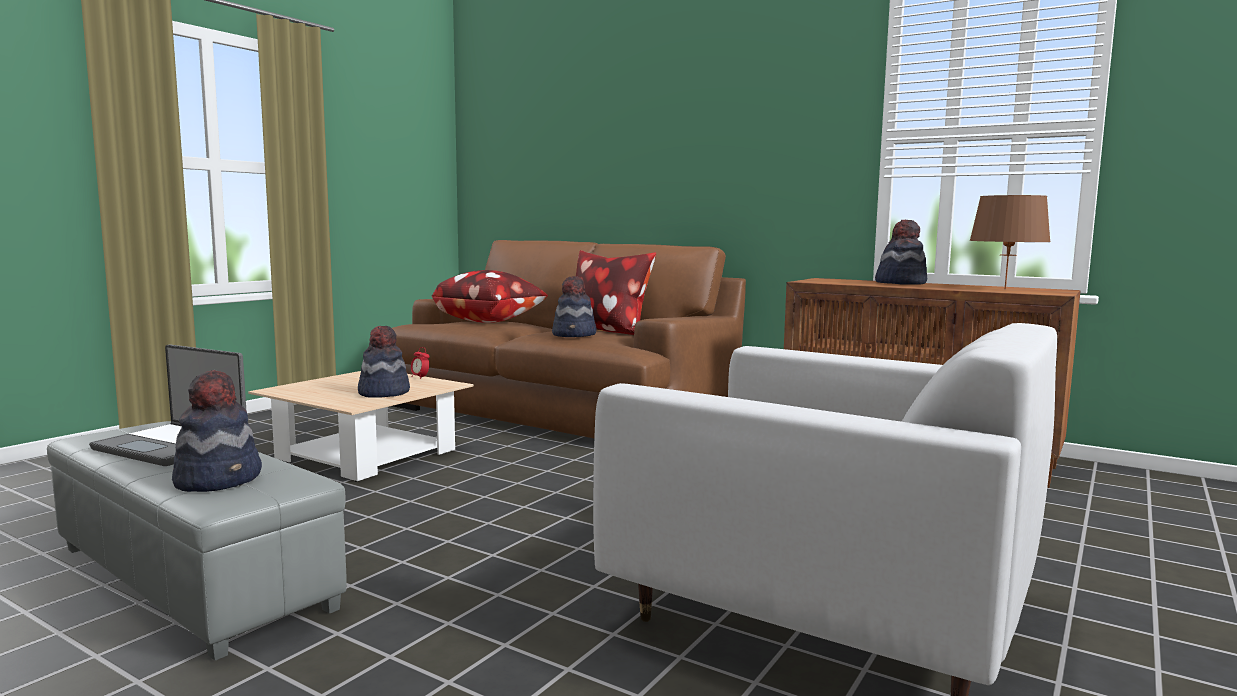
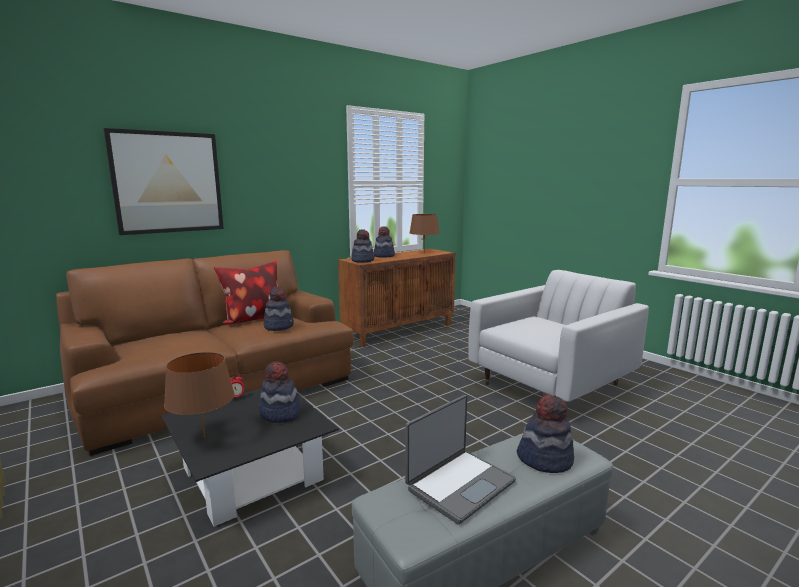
camera: 70 degrees left, 5 degrees up
(327, 382) = (204, 437): none -> brown table lamp
(366, 454) = (252, 474): beige coffee table -> black coffee table
(489, 321) = (161, 341): pillow -> none
(609, 148) = (167, 182): none -> picture
(827, 281) = (363, 260): none -> hat

